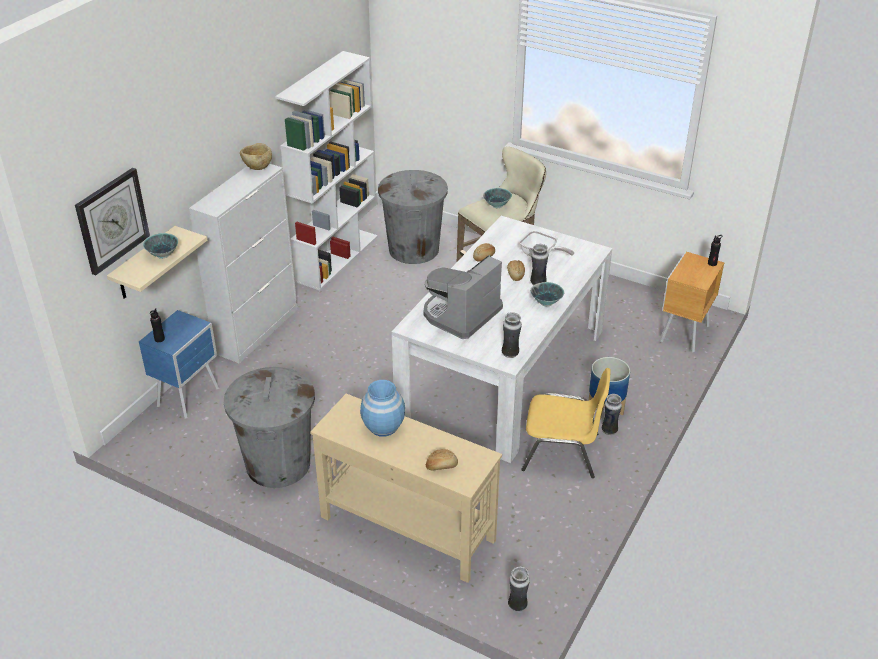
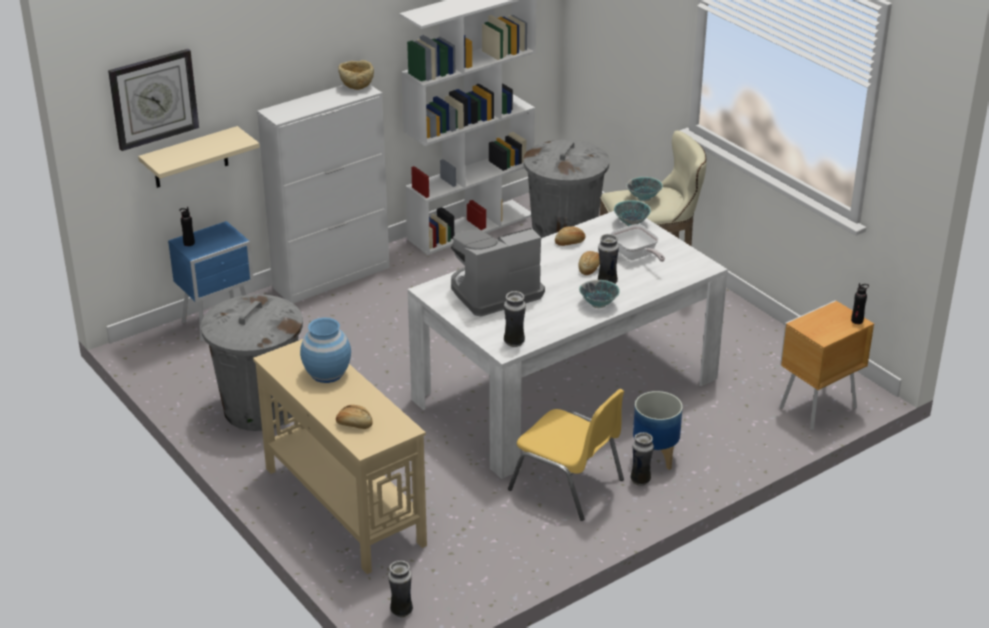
camera: 25 degrees right, 5 degrees down
(163, 255) = (203, 150): bowl -> bowl (631, 223)

